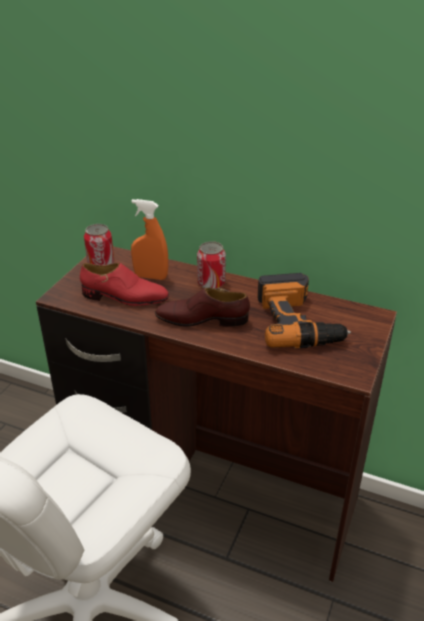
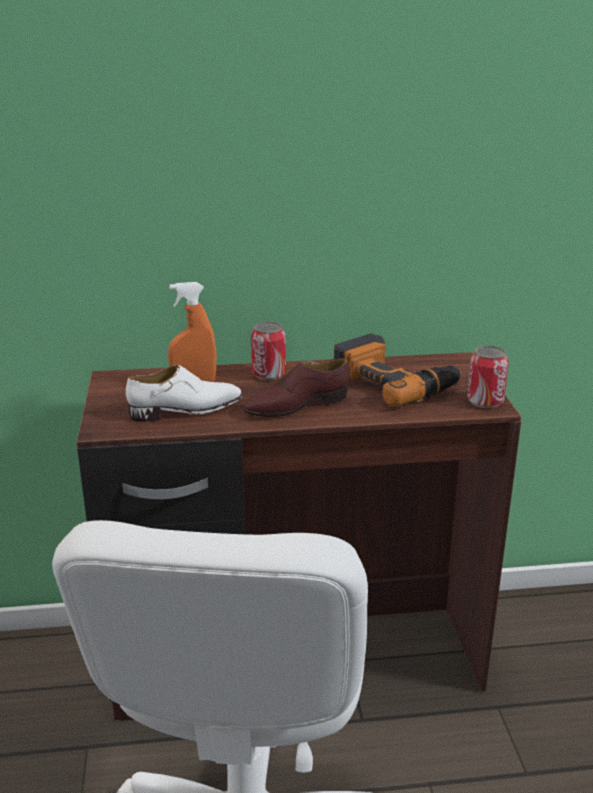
camera: 30 degrees left, 10 degrees down
(101, 264) = (118, 388): can -> can (485, 401)
(125, 297) = (186, 410): red shoe -> white shoe

